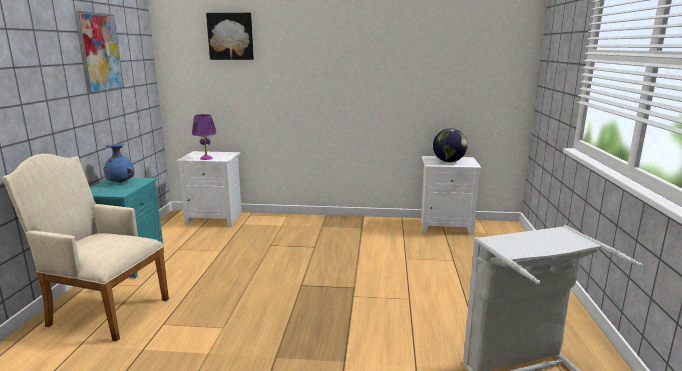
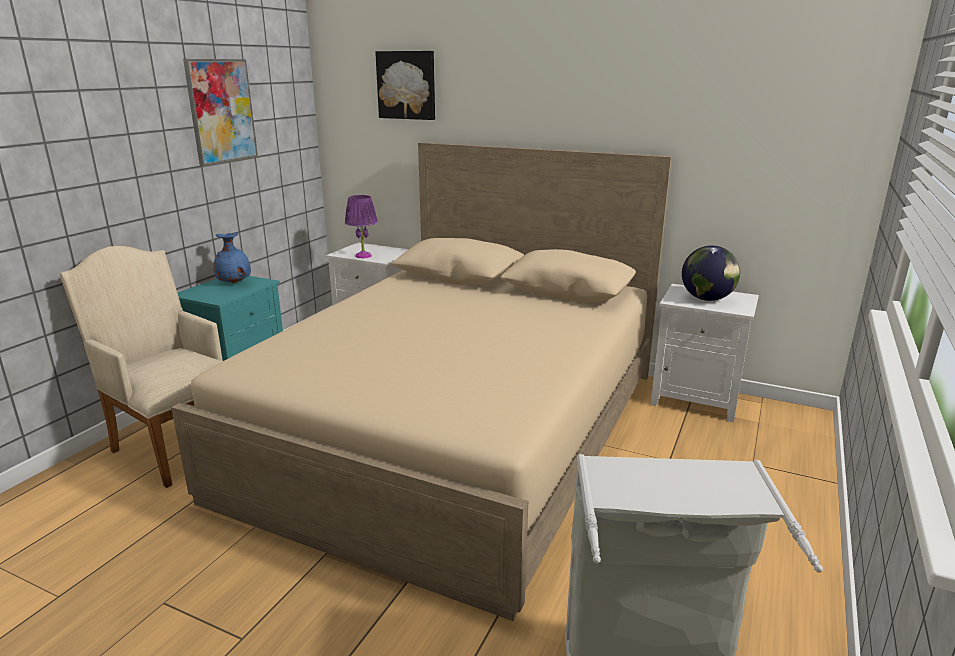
camera: 20 degrees right, 5 degrees up
(314, 265) = (458, 429): none -> beige bed

